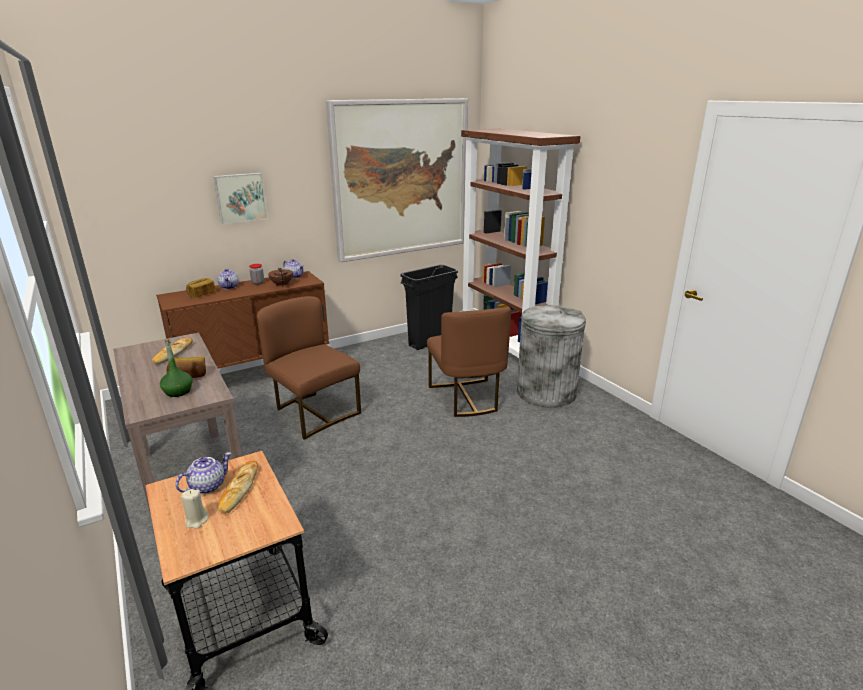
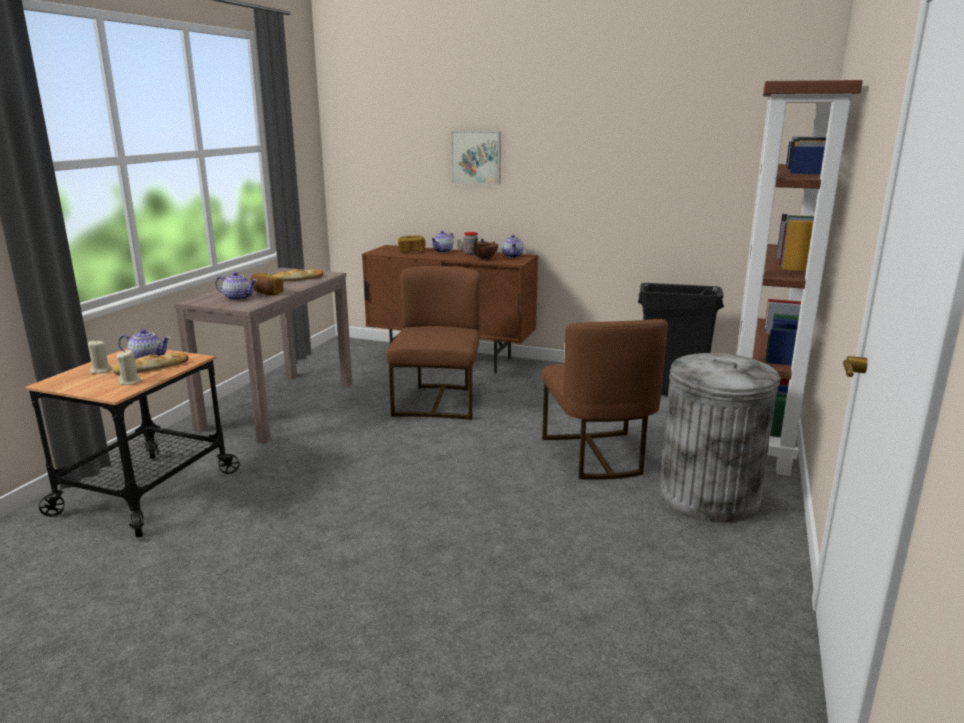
camera: 50 degrees right, 5 degrees down
(178, 391) = (238, 298): green bottle -> teapot
(260, 510) = (130, 382): none -> beige candle
(401, 178) = (683, 156): picture -> none
(466, 398) = (597, 455): brown chair -> brown chair turned 45 degrees counterclockwise

